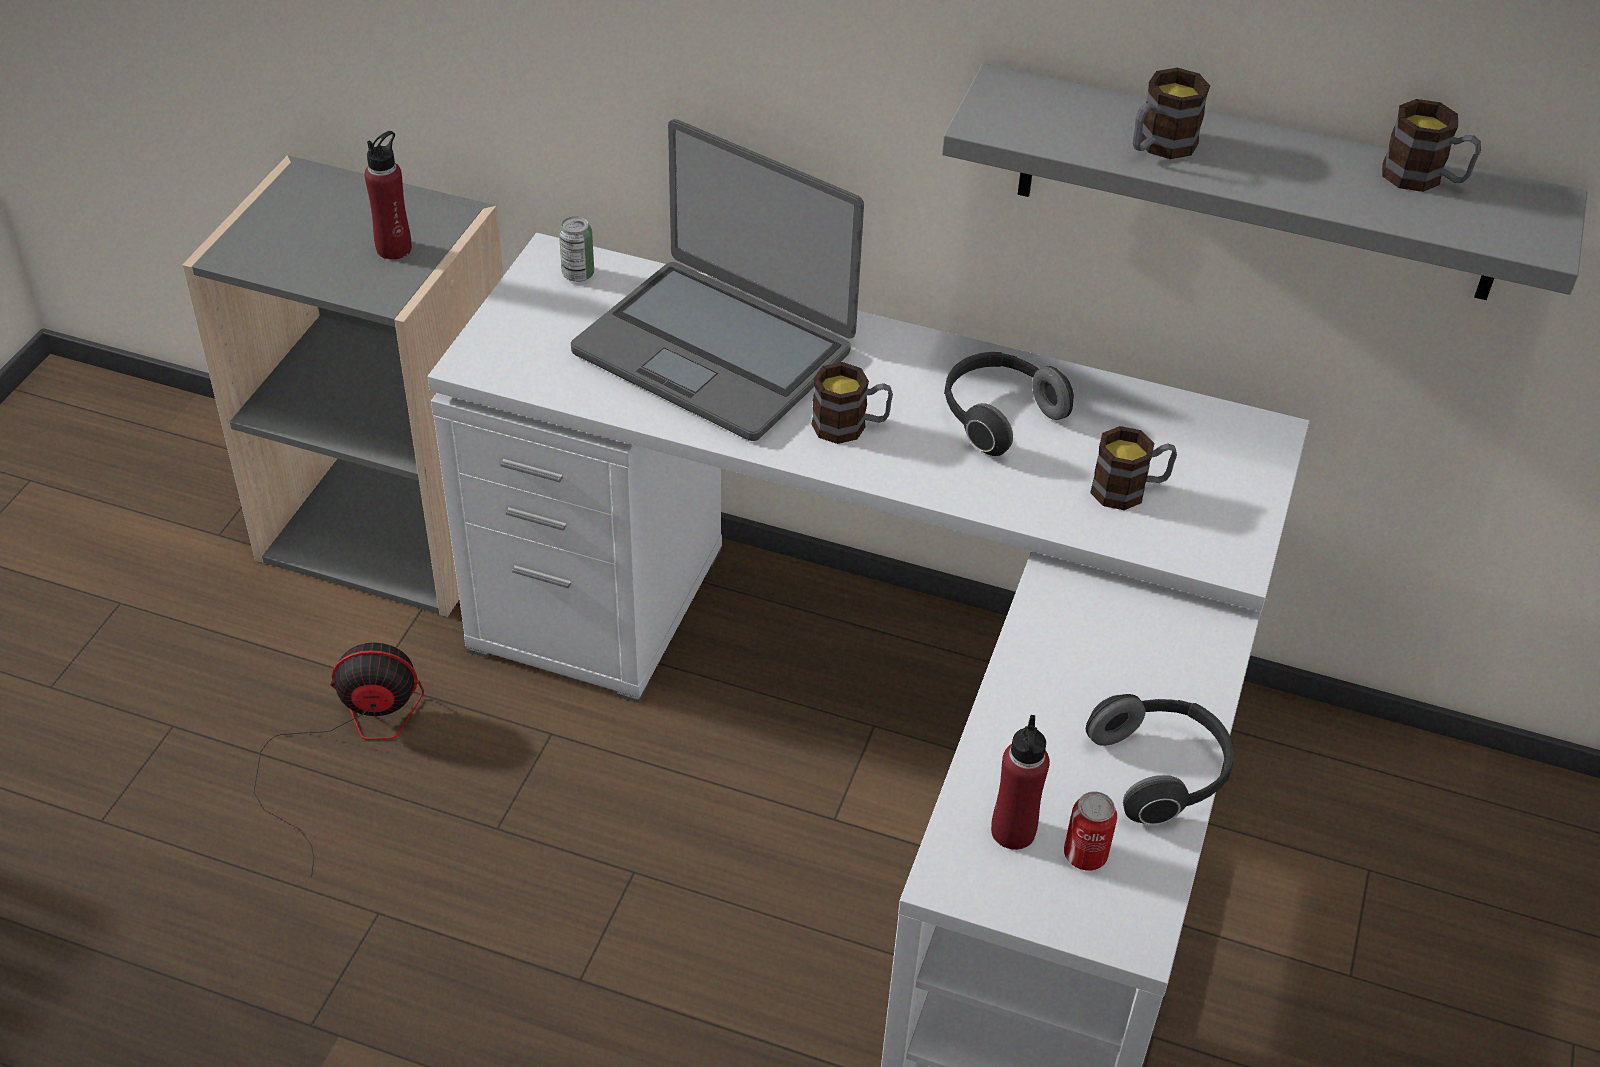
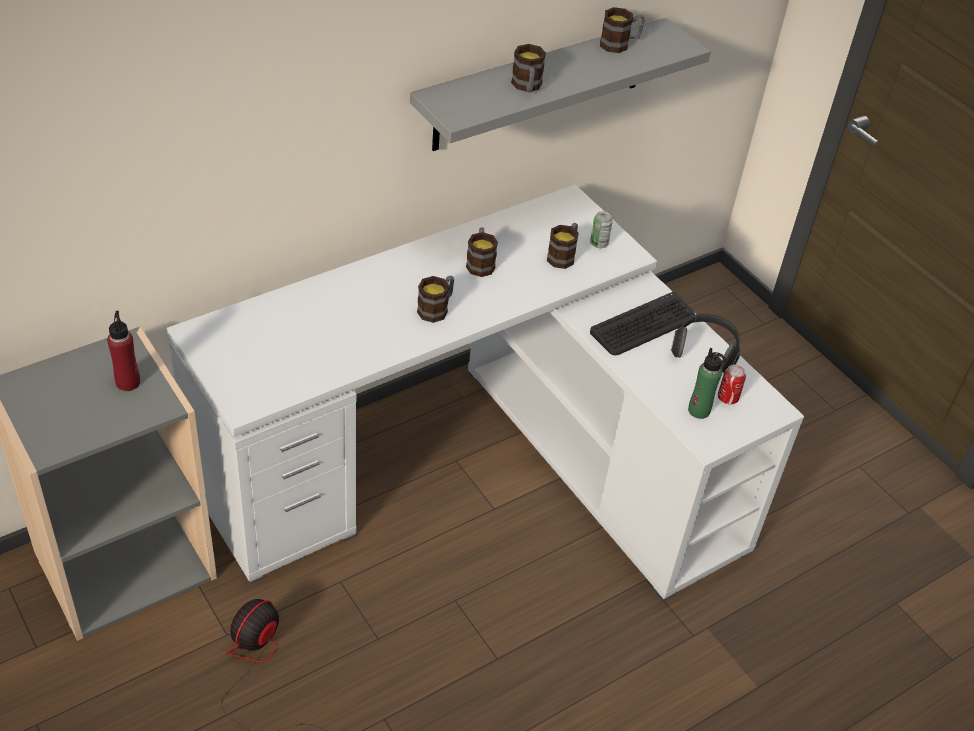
camera: 55 degrees left, 0 degrees up
(578, 274) = (220, 331): can -> can (599, 243)
(715, 350) = (335, 319): laptop -> none
(998, 416) = (480, 262): headphones -> mug
(1013, 831) = (699, 410): red bottle -> green bottle
(1122, 668) = (644, 325): none -> keyboard

